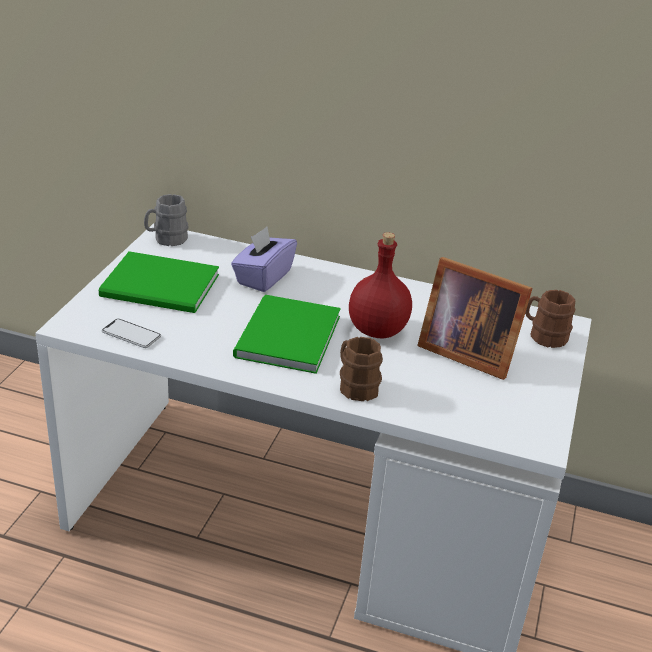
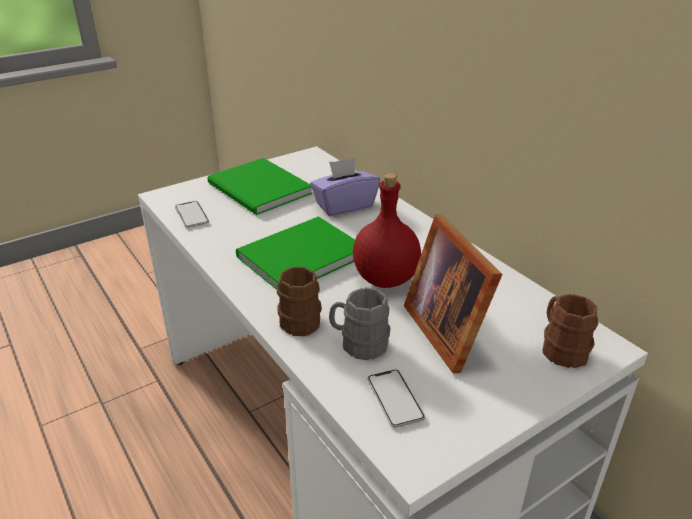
camera: 40 degrees right, 0 degrees up
(166, 239) = (309, 159): grey mug -> grey mug (359, 344)
(487, 412) = (395, 399): none -> phone

